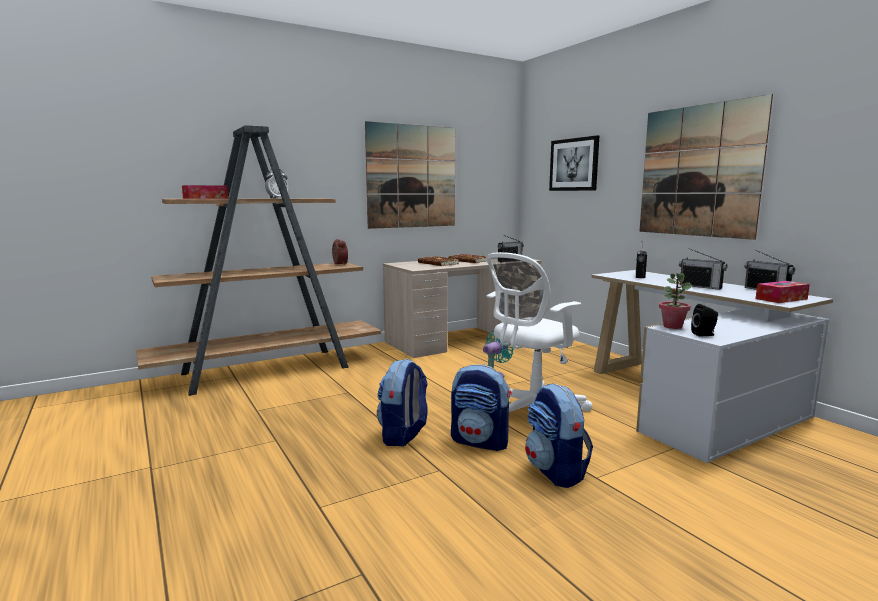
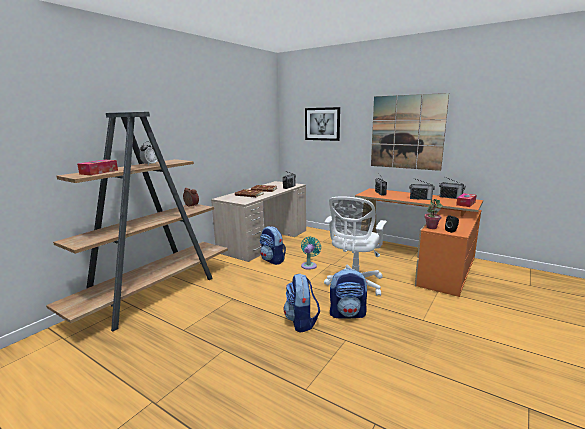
camera: 25 degrees left, 5 degrees up
(412, 176) = (223, 136): picture -> none
(556, 471) = (402, 322): backpack -> backpack (272, 260)
(690, 402) = (419, 261): white desk -> orange desk

